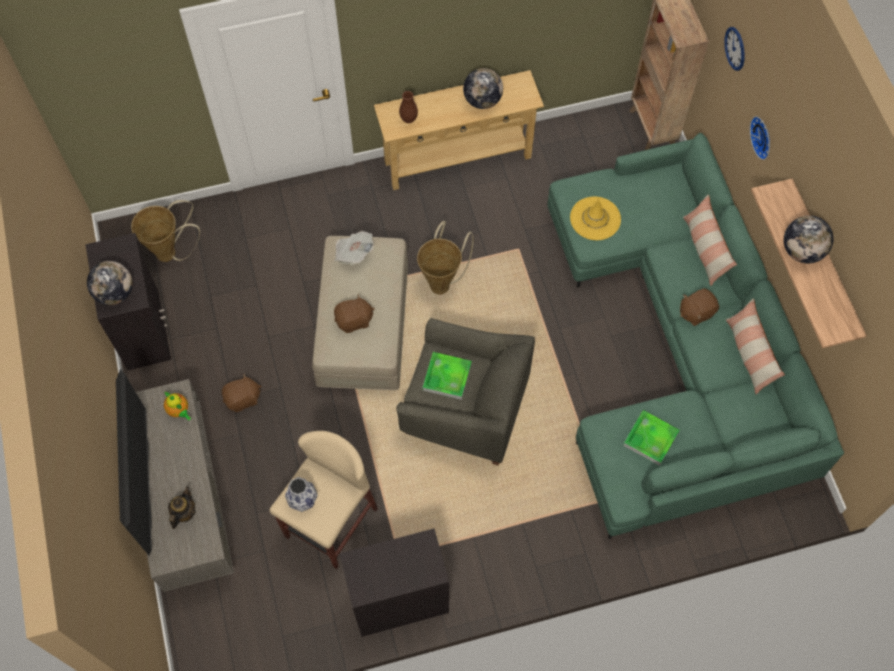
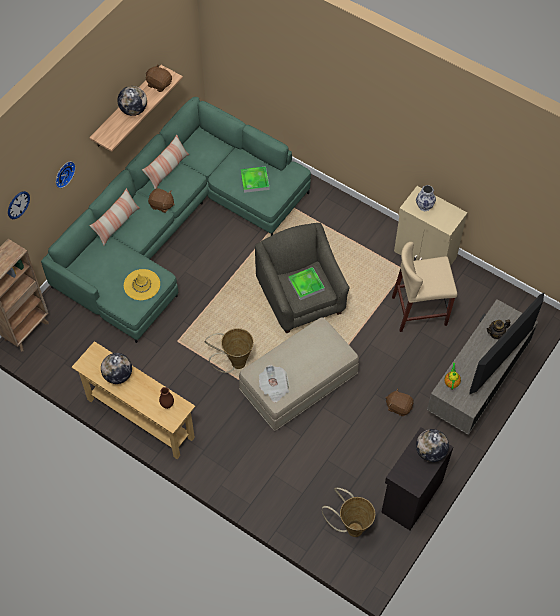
camera: 130 degrees left, 5 degrees down
(303, 501) = (439, 280): vase -> vase (425, 206)
(354, 320) = (315, 353): brown plush toy -> brown plush toy (159, 84)
(398, 600) = (425, 255): black cabinet -> beige cabinet

